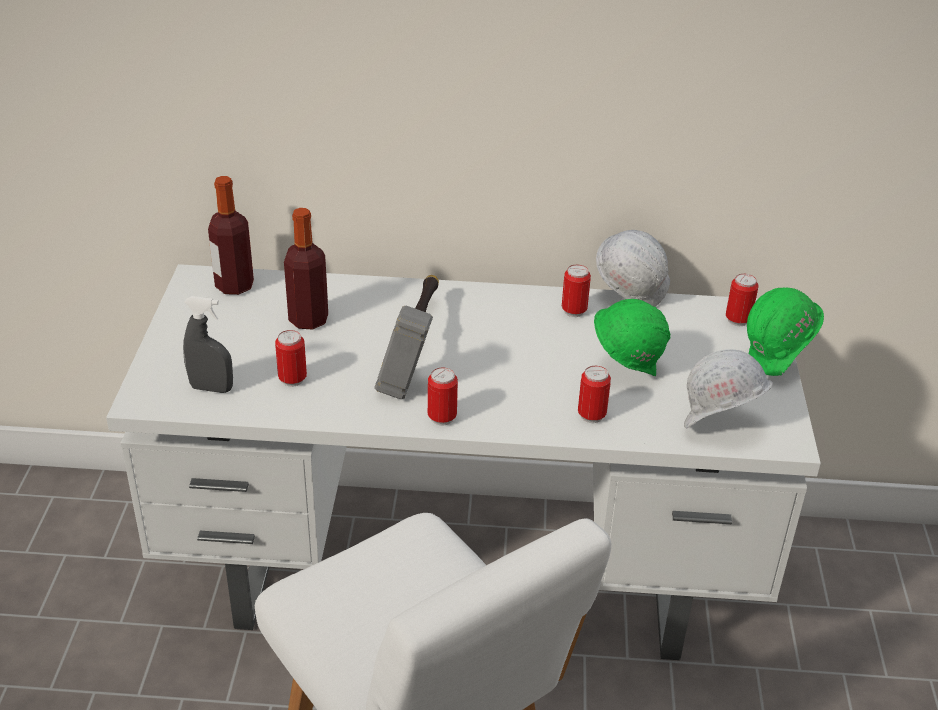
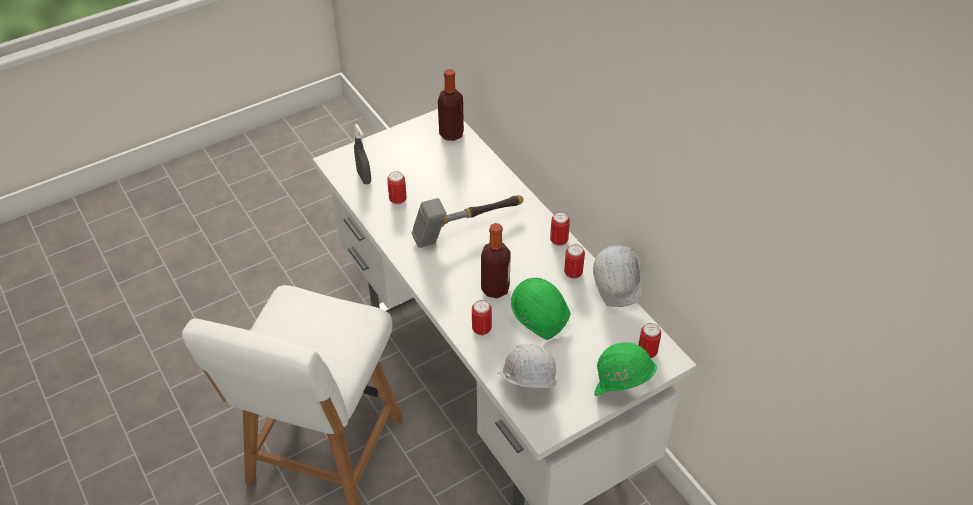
camera: 55 degrees right, 10 degrees up
(308, 319) = (451, 176): bottle -> bottle (495, 289)
(442, 418) = (421, 271): can -> can (559, 241)

